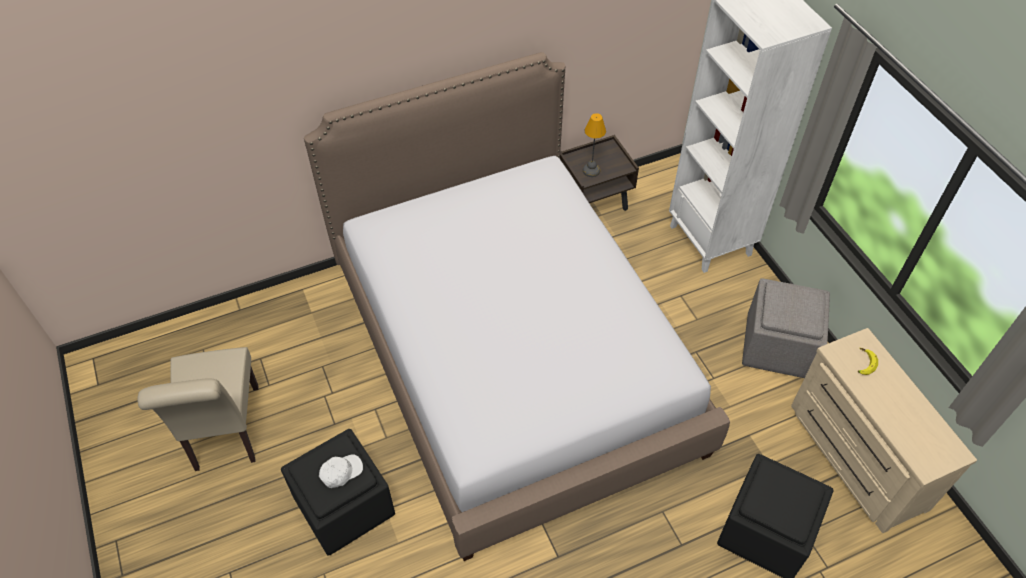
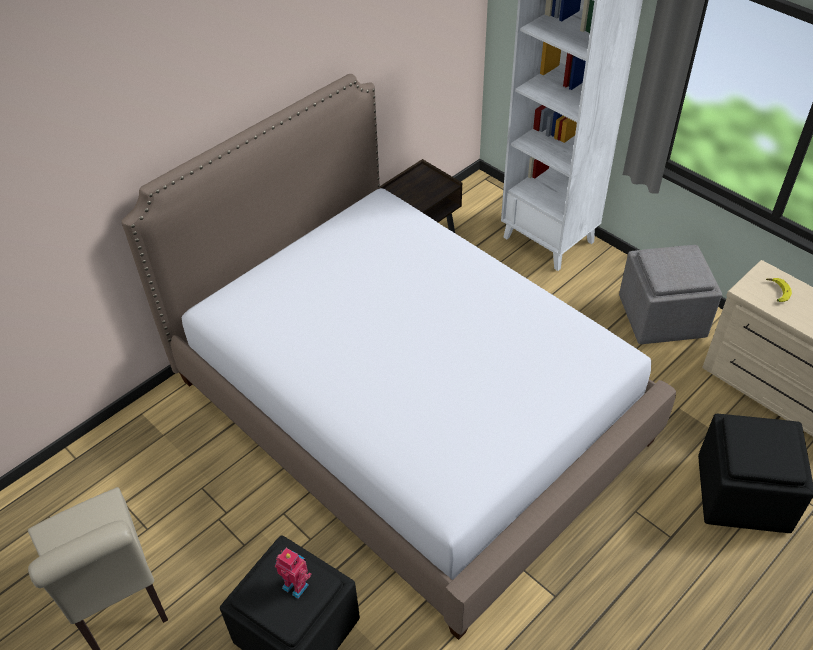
camera: 20 degrees left, 5 degrees down
(341, 472) = (296, 585): white cap -> toy robot
(591, 170) = (416, 197): table lamp -> none

